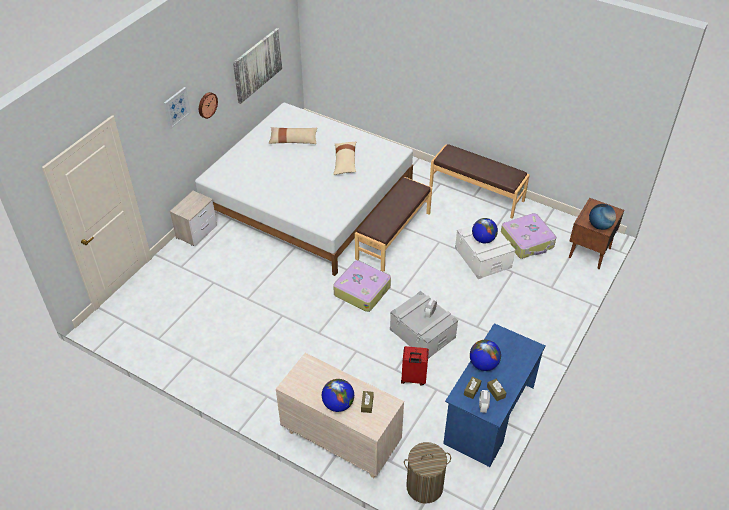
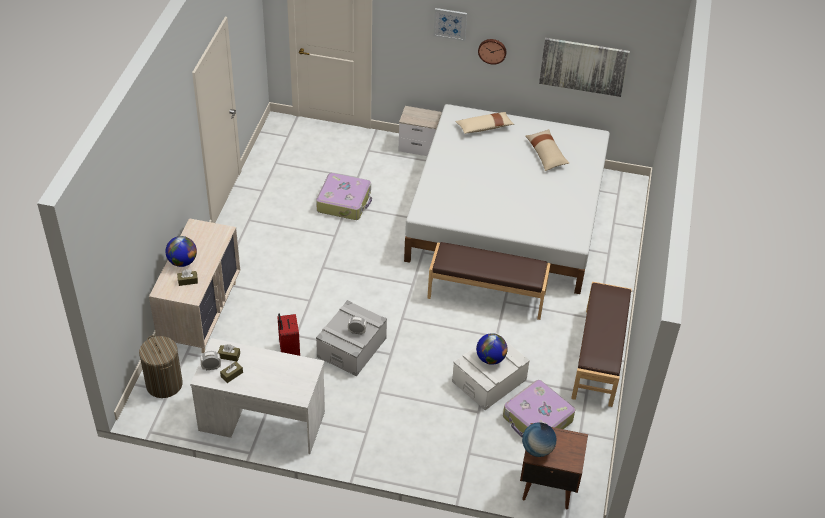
camera: 70 degrees right, 0 degrees up
(345, 162) = (532, 202): beige pillow -> beige pillow (484, 127)
(362, 290) = (392, 287): suitcase -> suitcase (344, 202)
(483, 364) = (264, 360): globe -> none
(489, 415) = (262, 421): blue desk -> white desk

